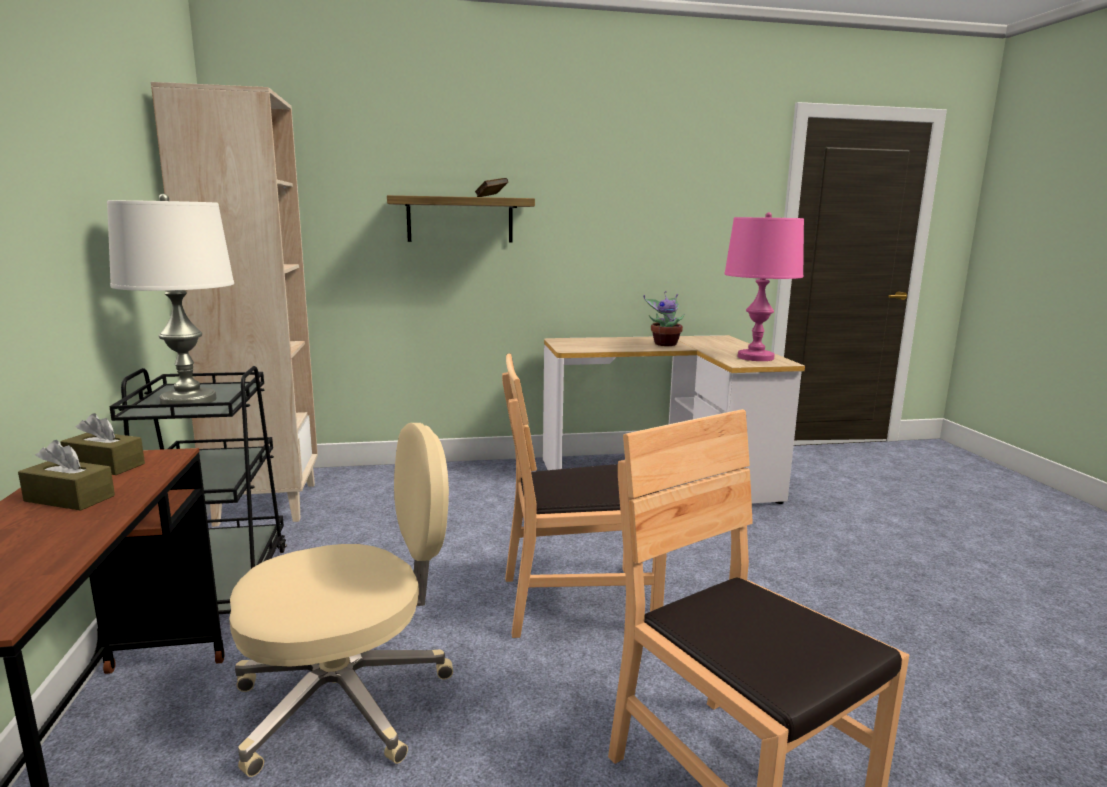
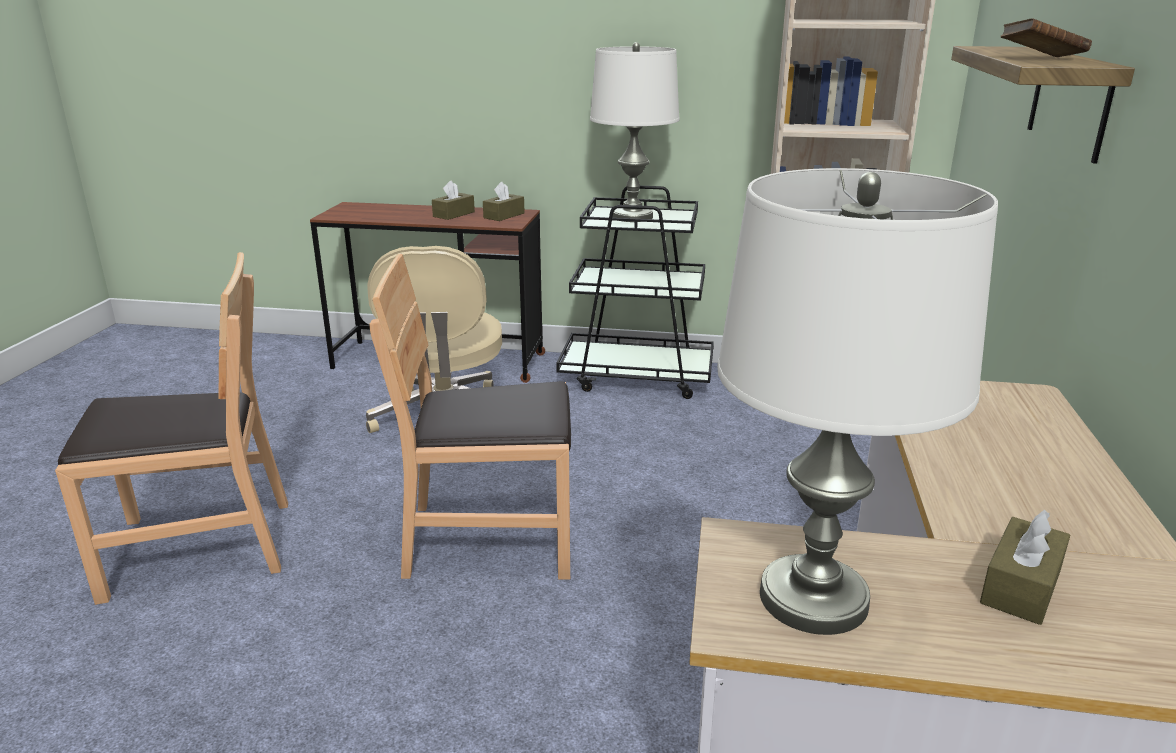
camera: 110 degrees right, 10 degrees up
(578, 601) = (491, 538): brown chair -> brown chair turned 105 degrees counterclockwise
(665, 344) = (1017, 511): potted plant -> none
(710, 345) = (1021, 586): none -> brown tissue box
(756, 357) = (813, 599): pink table lamp -> white table lamp

